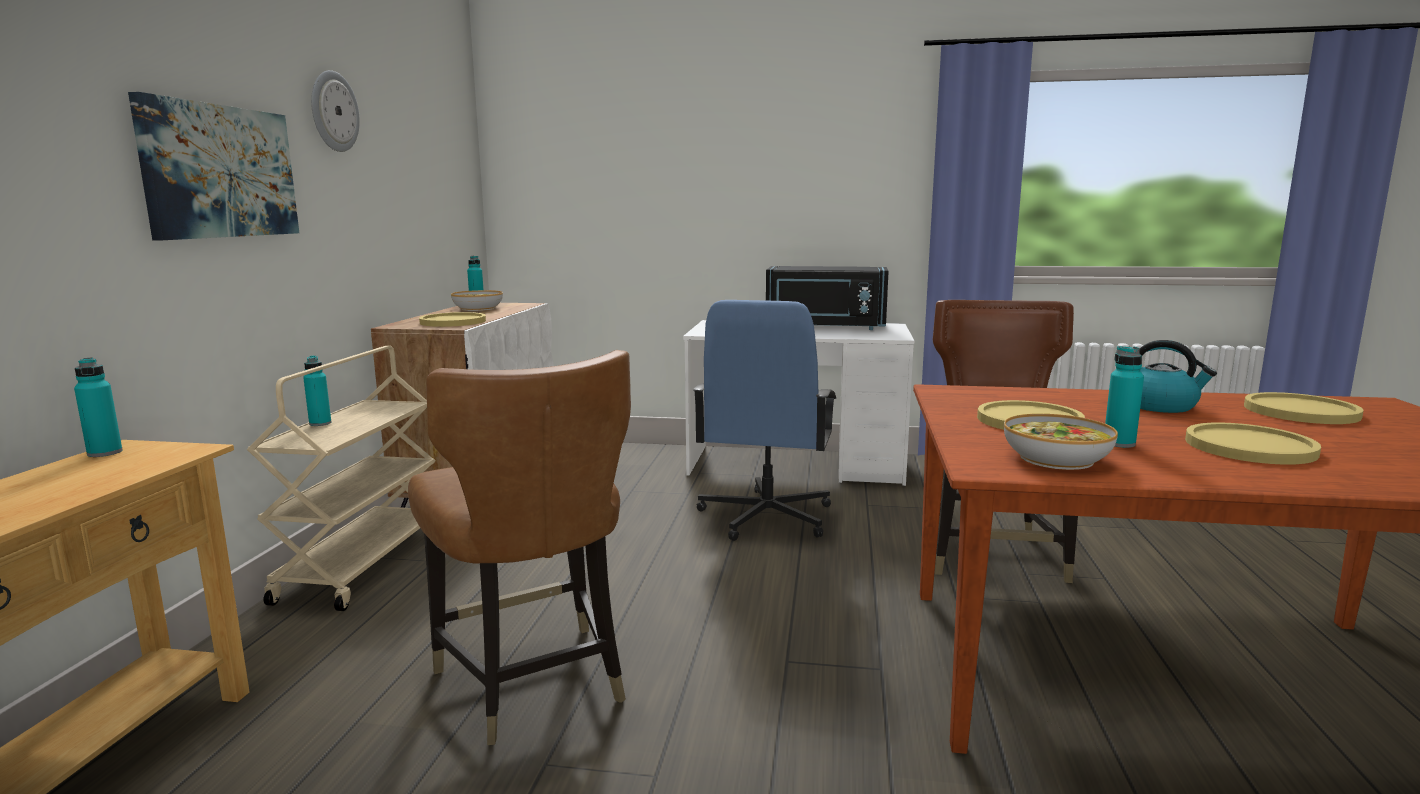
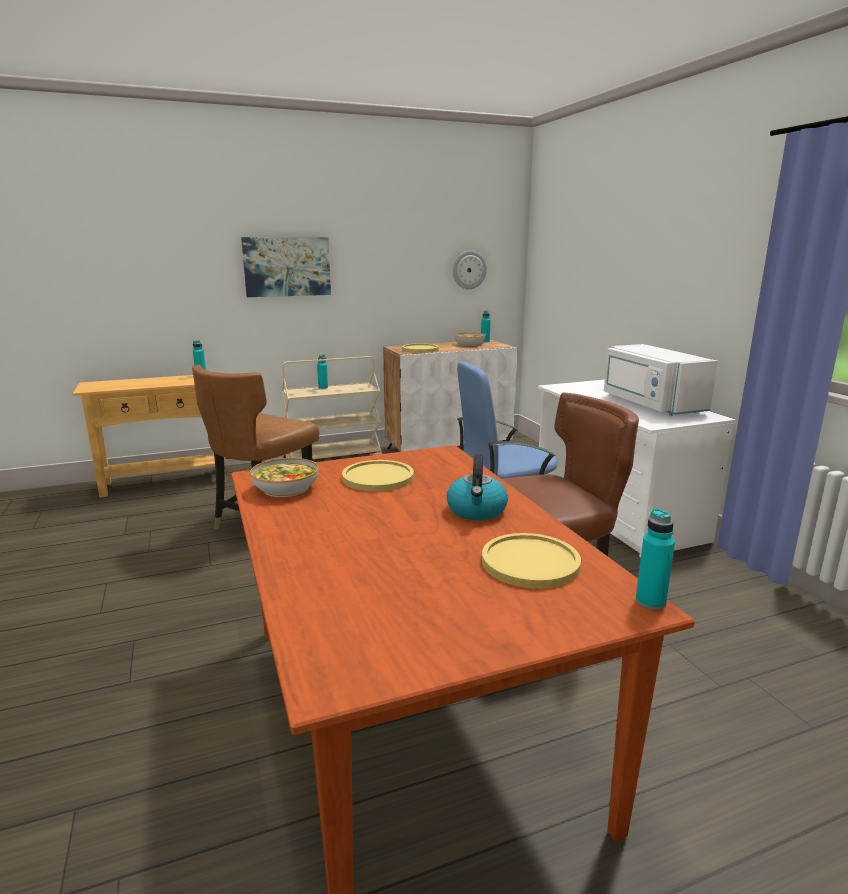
camera: 60 degrees right, 5 degrees up
(333, 111) = (372, 230): wall clock -> wall clock (469, 270)
(825, 327) = (650, 404): black microwave -> white microwave
(1119, 443) = (337, 501): turquoise bottle -> turquoise bottle (650, 601)
(1249, 446) = (365, 538): yellow plate -> none

